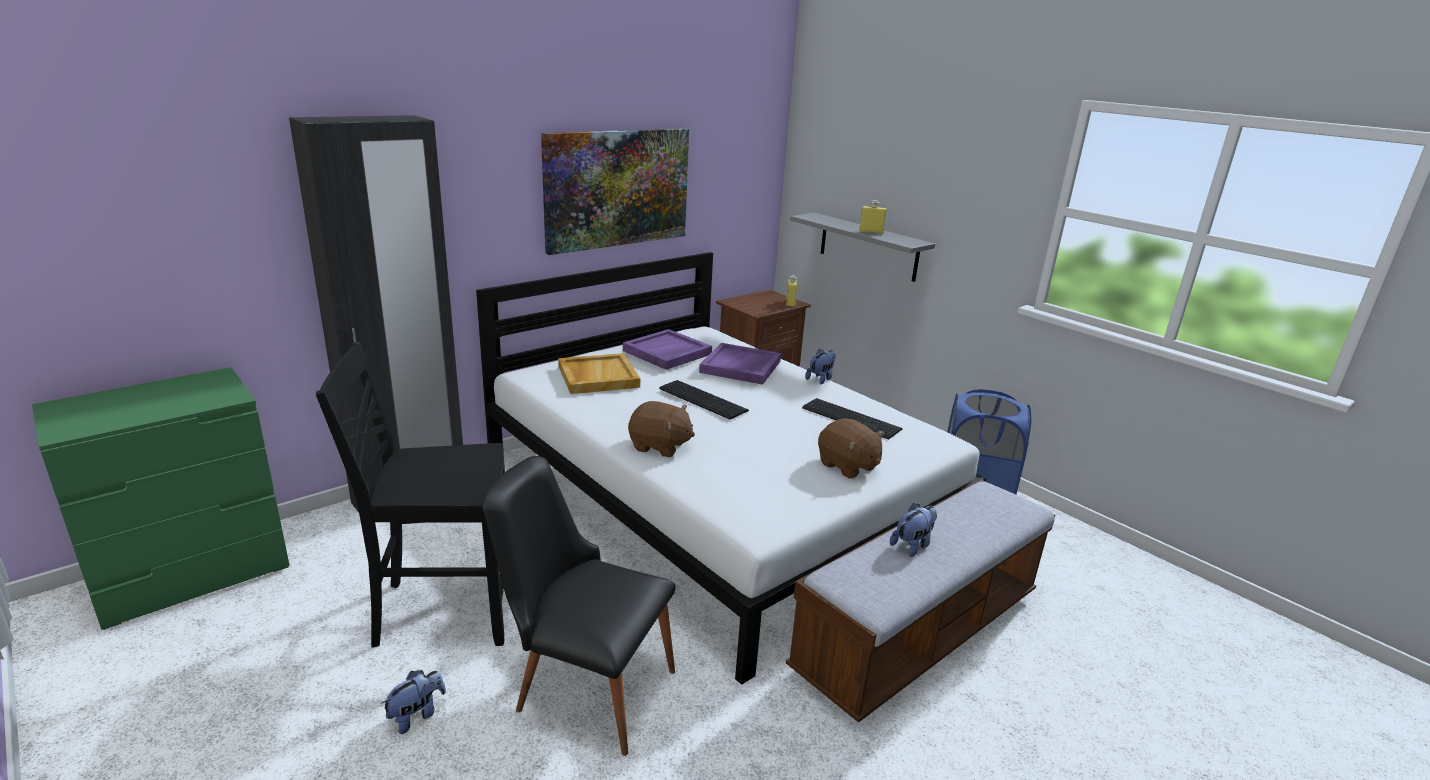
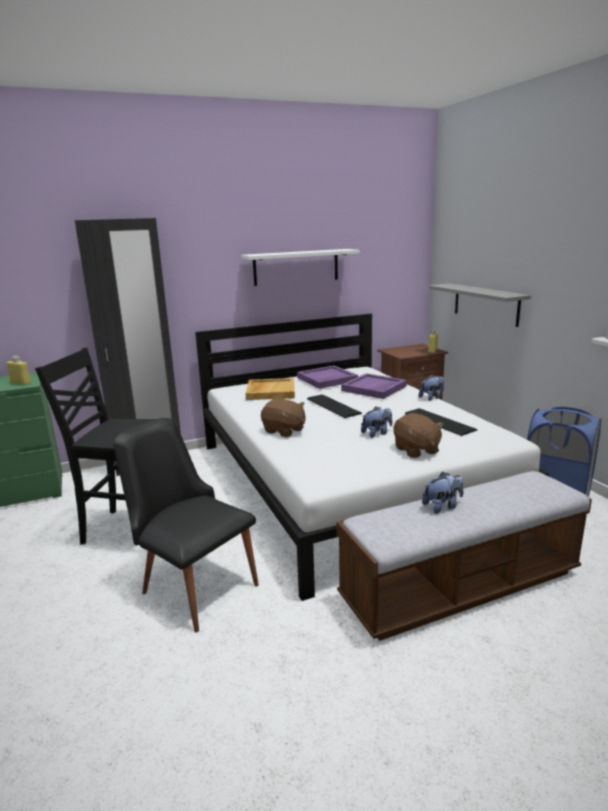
camera: 20 degrees right, 5 degrees down
(417, 715) = (83, 586): plush toy -> plush toy (377, 433)
(617, 188) = (296, 267): picture -> white shelf
(871, 232) = (482, 291): yellow bottle -> yellow bottle (21, 383)

